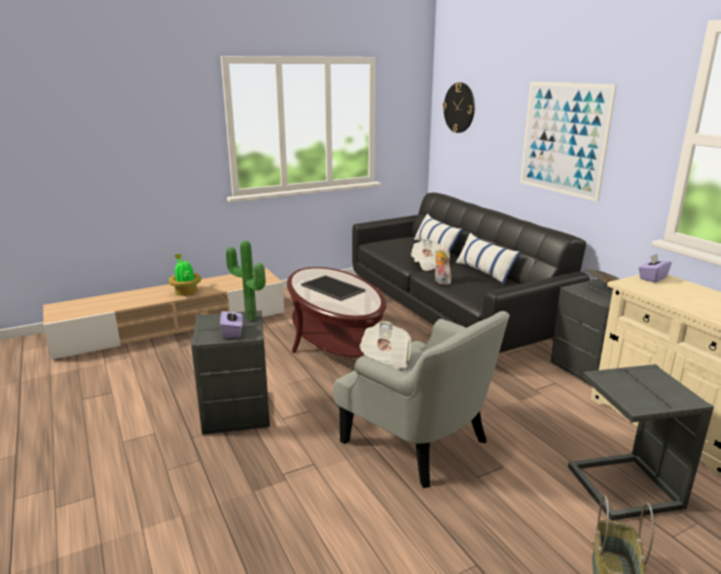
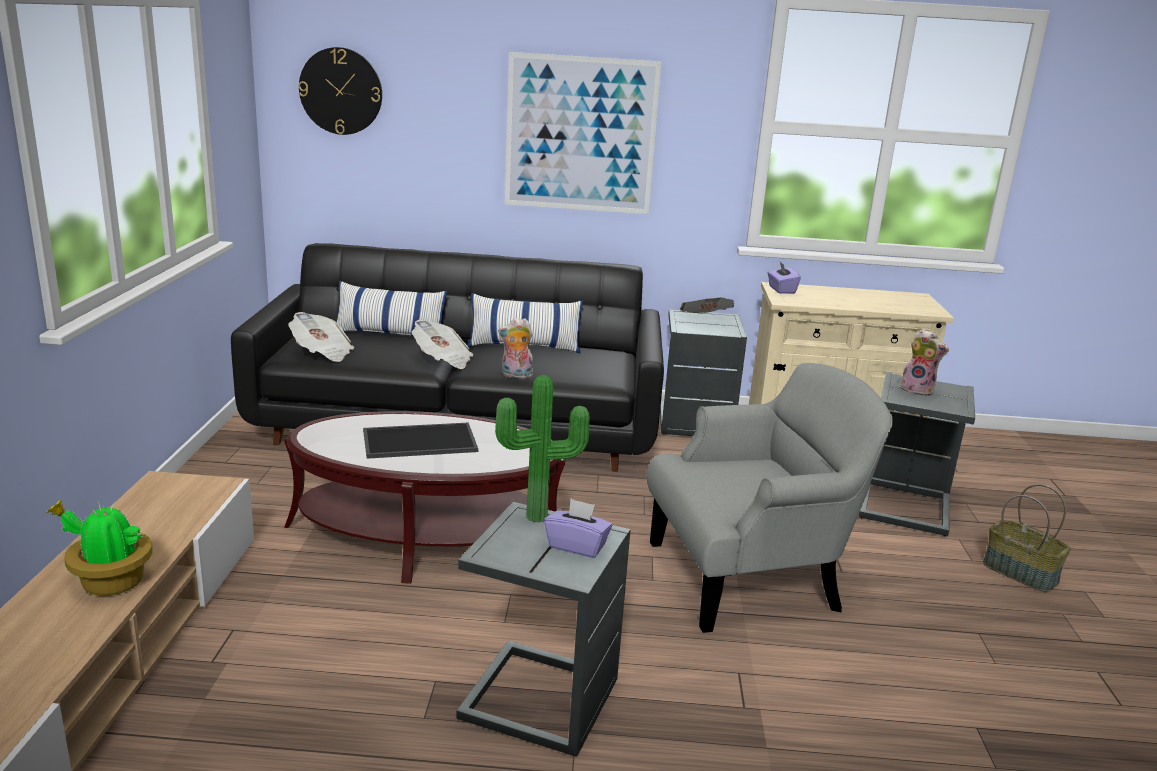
camera: 60 degrees left, 0 degrees up
(385, 361) = (710, 488): newspaper -> newspaper (322, 353)
(642, 383) = (918, 390): none -> plush toy

